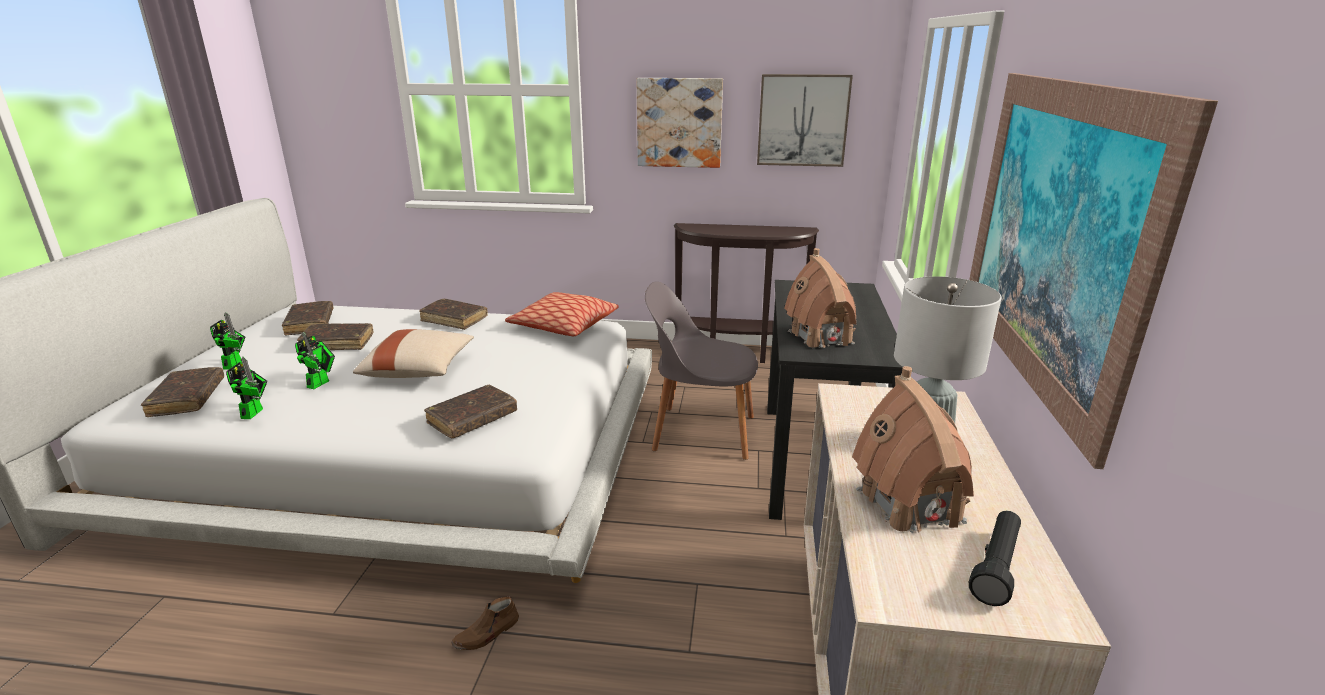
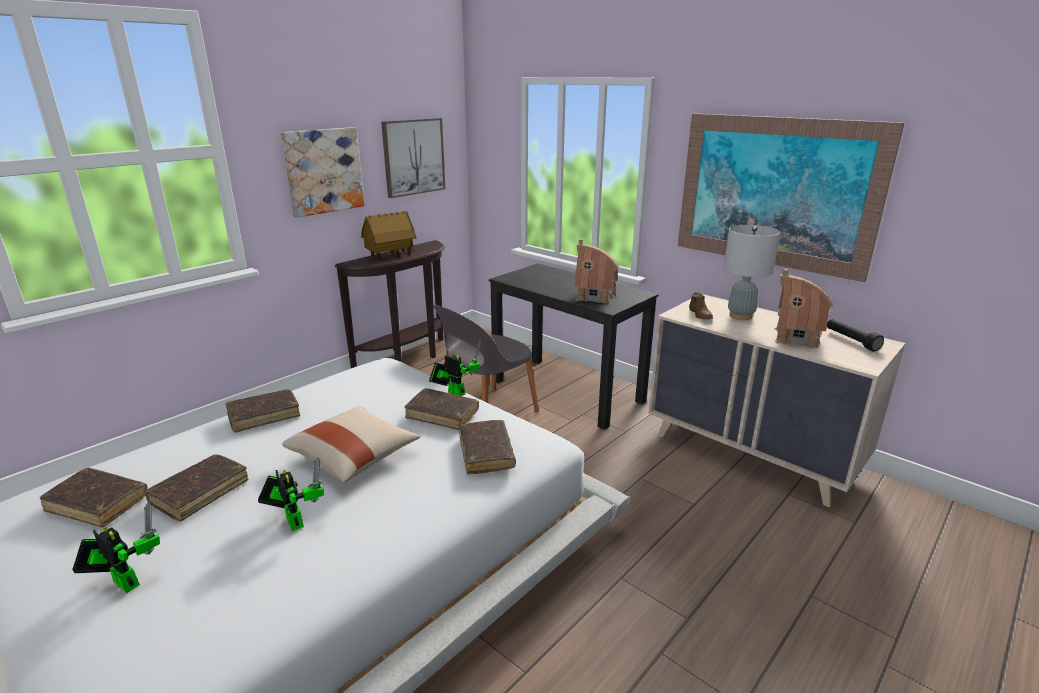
camera: 55 degrees left, 0 degrees up
(187, 399) = (179, 633): brown book -> brown book (442, 415)
(254, 412) = (300, 577): toy robot -> toy robot (454, 392)
(487, 634) = (618, 584): brown shoe -> brown shoe (701, 315)
(563, 326) = (368, 375): pillow -> none
(733, 229) = (390, 255): none -> toy house

